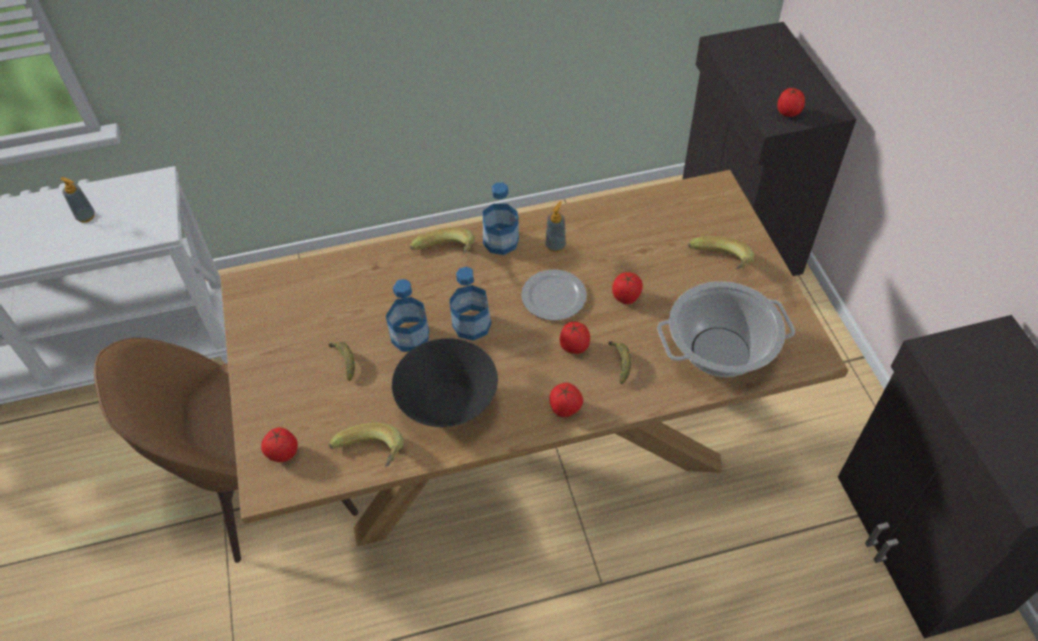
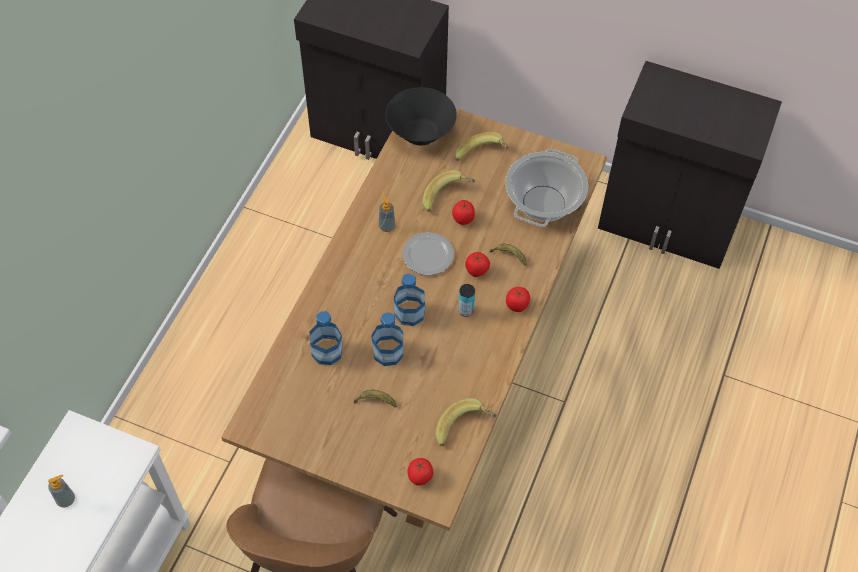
camera: 55 degrees left, 5 degrees up
(445, 256) = (337, 291): banana -> banana (448, 199)
(448, 404) = (461, 363): black bowl -> black bowl (420, 133)
(501, 241) = (354, 253): bottle -> bottle (327, 351)
(517, 368) = (465, 310): none -> can
(788, 113) = (411, 31): tomato -> none

